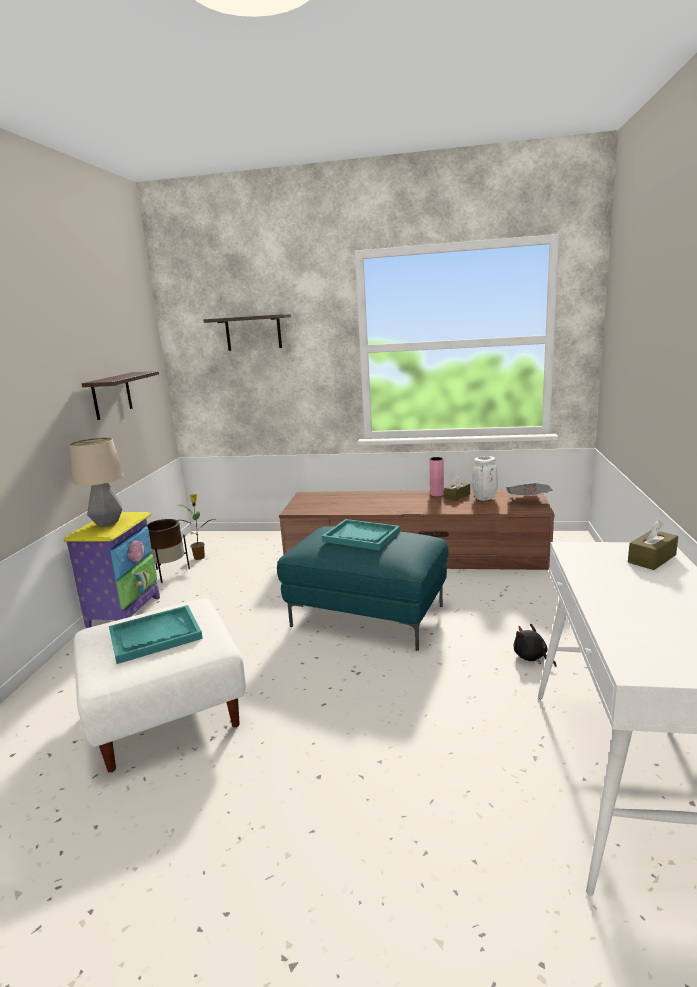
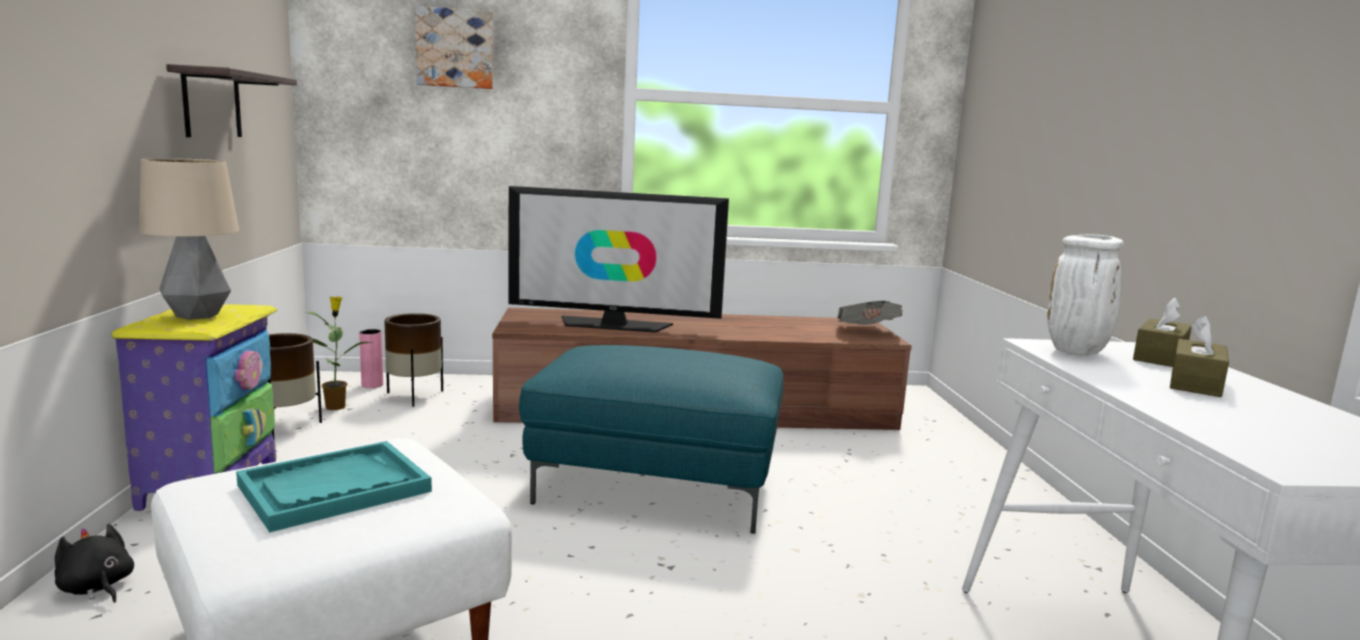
camera: 15 degrees left, 5 degrees down
(244, 548) = (414, 396): none -> brown planter
(253, 332) = (455, 48): shelf -> picture
(356, 504) = (614, 325): none -> television
(361, 536) = (658, 354): turquoise tray -> none
(436, 494) = (731, 318): pink vase -> pink vase (372, 385)
(457, 496) = (762, 322): brown tissue box -> brown tissue box (1195, 383)
(484, 499) = (803, 326): white vase -> white vase (1076, 352)
(531, 657) = (927, 538): black plush toy -> black plush toy (96, 588)

